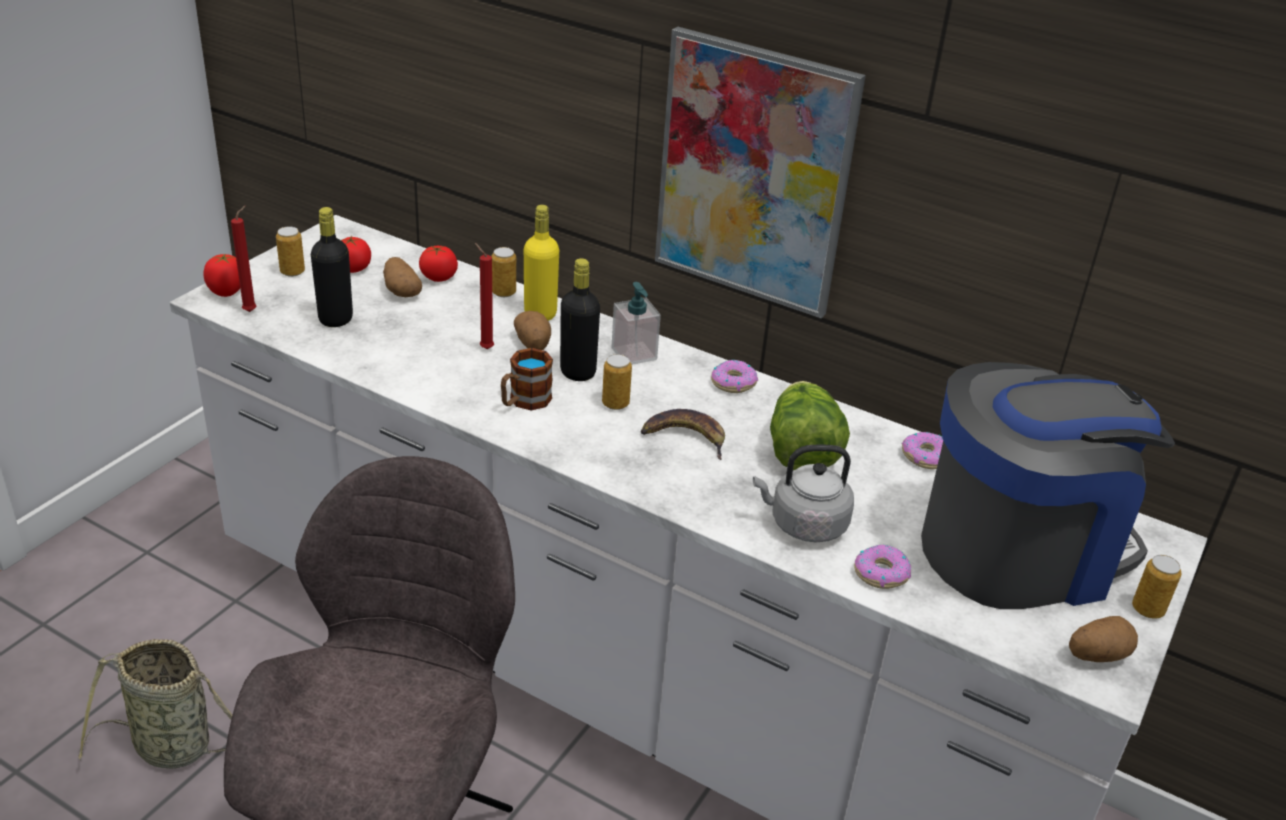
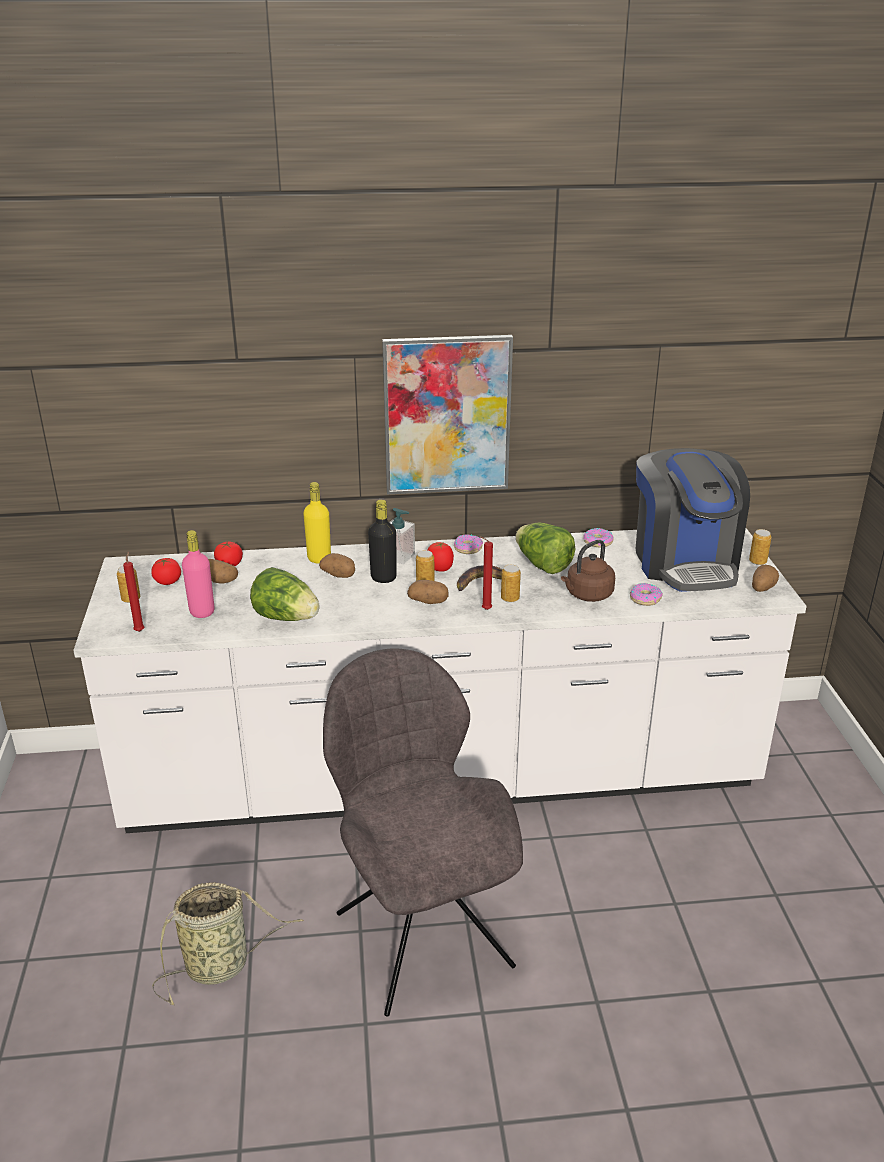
camera: 35 degrees left, 5 degrees down
(226, 292) = (104, 628): tomato -> tomato (440, 568)
(335, 319) = (202, 612): black bottle -> pink bottle
(406, 369) = (286, 618): none -> lettuce
(485, 348) = (315, 588): red candle -> red candle (485, 610)
(504, 292) = (281, 556): can -> can (510, 598)
(524, 402) = (377, 604): mug -> none
(587, 428) = (428, 601): none -> potato
(804, 525) = (587, 595): grey kettle -> brown kettle
(1020, 550) = (684, 562): coffee machine -> coffee machine turned 135 degrees clockwise

